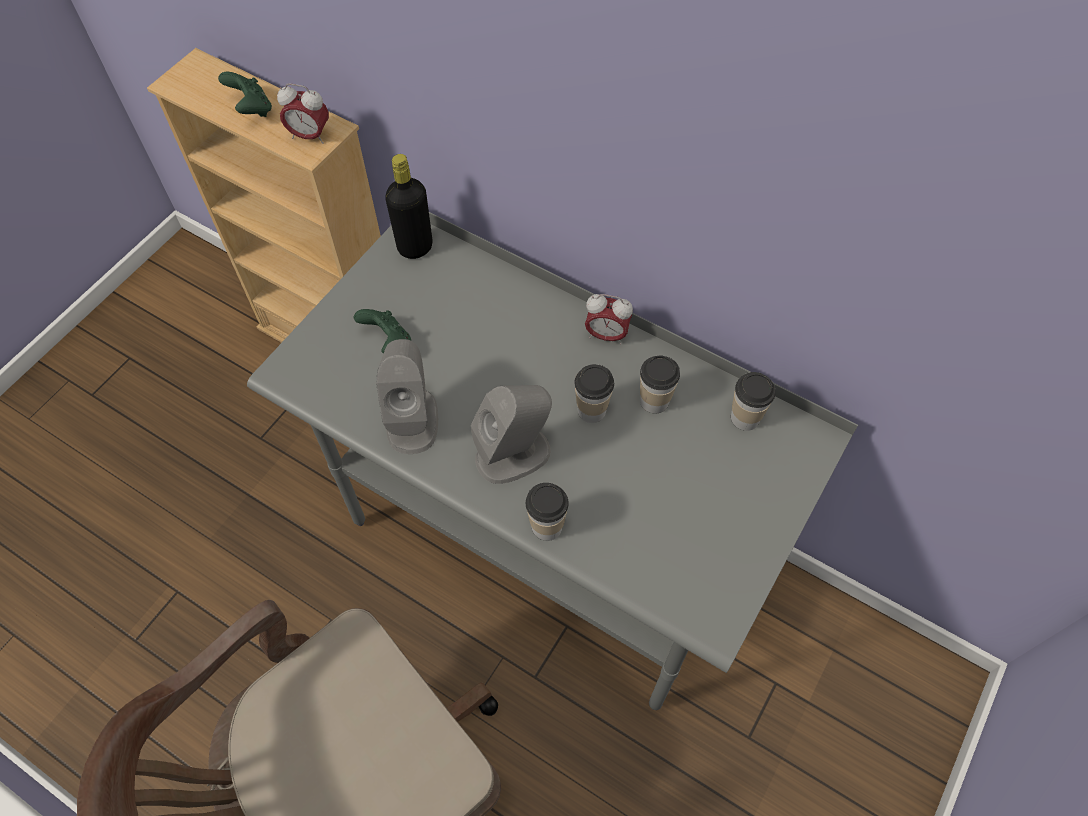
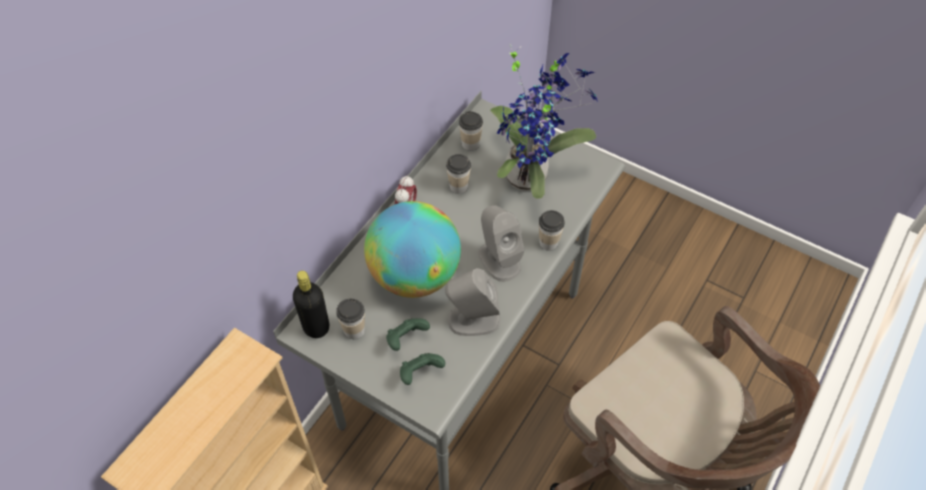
camera: 90 degrees left, 5 degrees down
(252, 109) = (201, 410): green game controller -> green game controller (420, 373)
(310, 136) = (243, 360): alarm clock -> none
(489, 349) = (415, 275): none -> globe
(591, 410) = (465, 218): cup -> cup (354, 330)
(687, 505) = (530, 174): none -> potted plant

